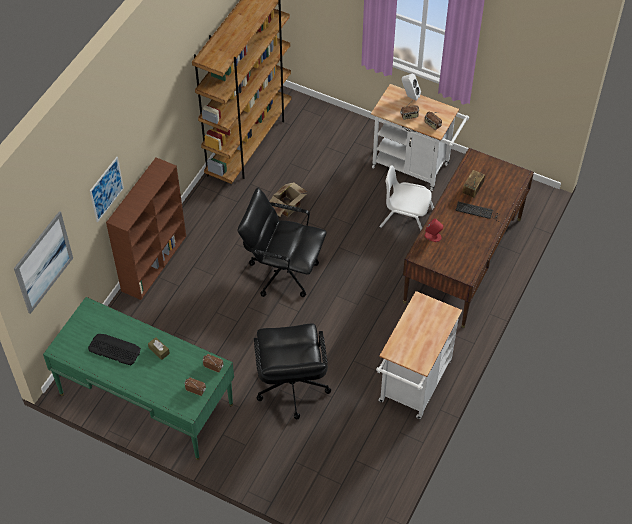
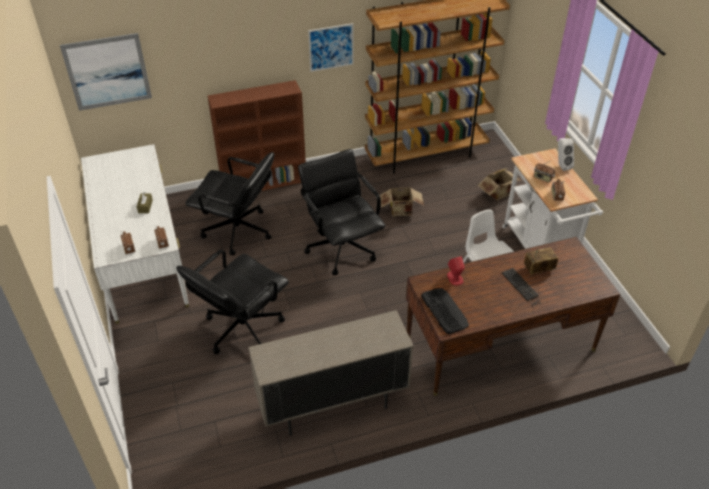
camera: 45 degrees right, 10 degrees down
(106, 189) = (215, 62): picture -> picture (331, 47)
(114, 349) = (121, 185): keyboard -> keyboard (444, 310)
(146, 399) = (142, 259): green desk -> white desk
(189, 319) = (238, 231): none -> black office chair
(340, 140) = (500, 194): none -> cardboard box
(413, 386) = (332, 405): white cart -> beige cabinet

